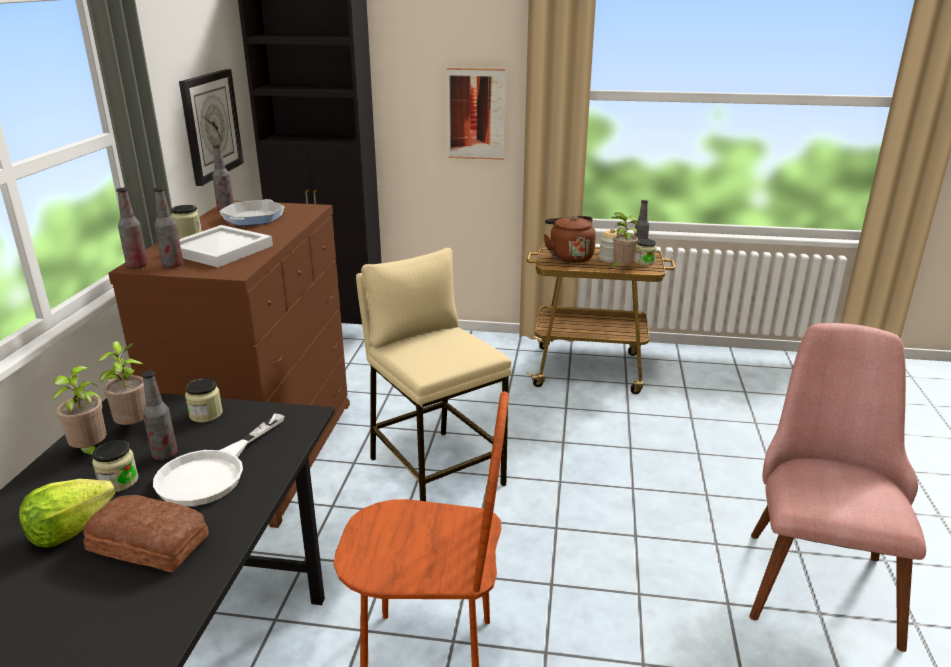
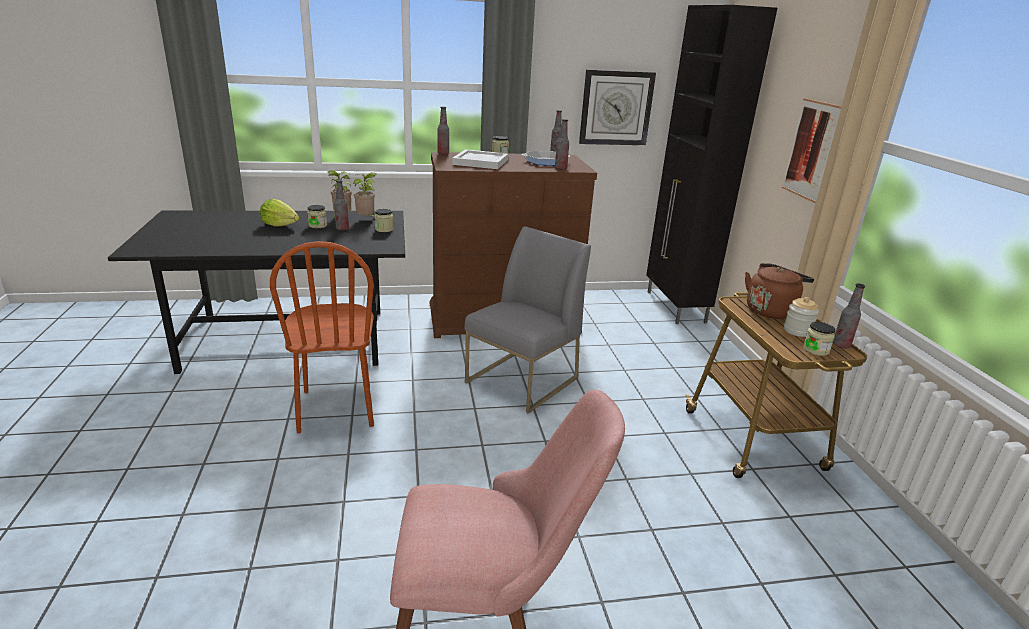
camera: 70 degrees right, 0 degrees up
(149, 542) = (271, 238): bread -> none
(172, 265) = (448, 158): bottle -> bottle (560, 169)
(212, 472) = (328, 239): white frying pan -> none
(435, 471) = (522, 381): beige stool -> grey chair
(621, 268) = (773, 336): potted plant -> none

